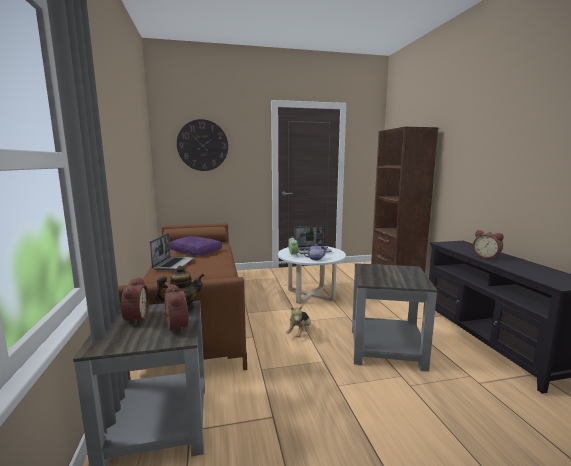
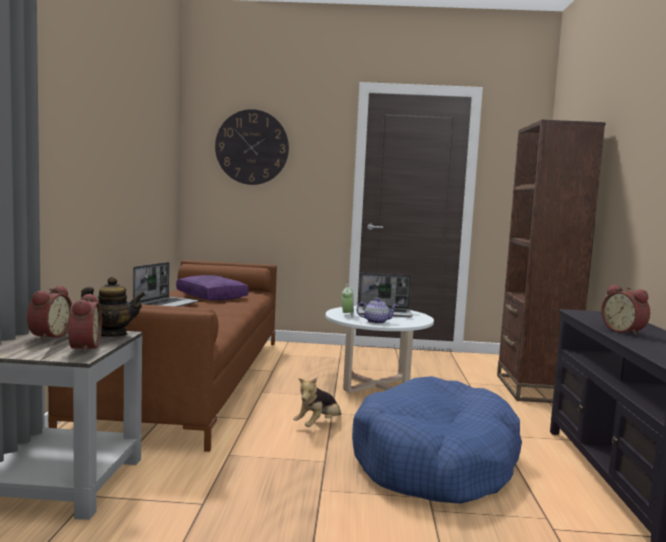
camera: 15 degrees right, 5 degrees down
(384, 347) = (435, 462): grey side table -> blue dog bed

